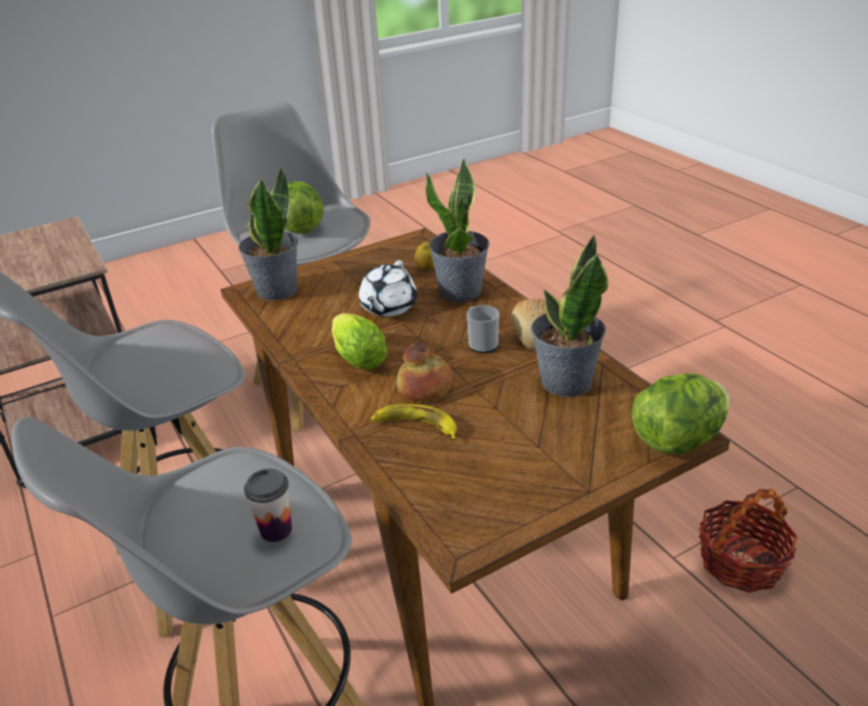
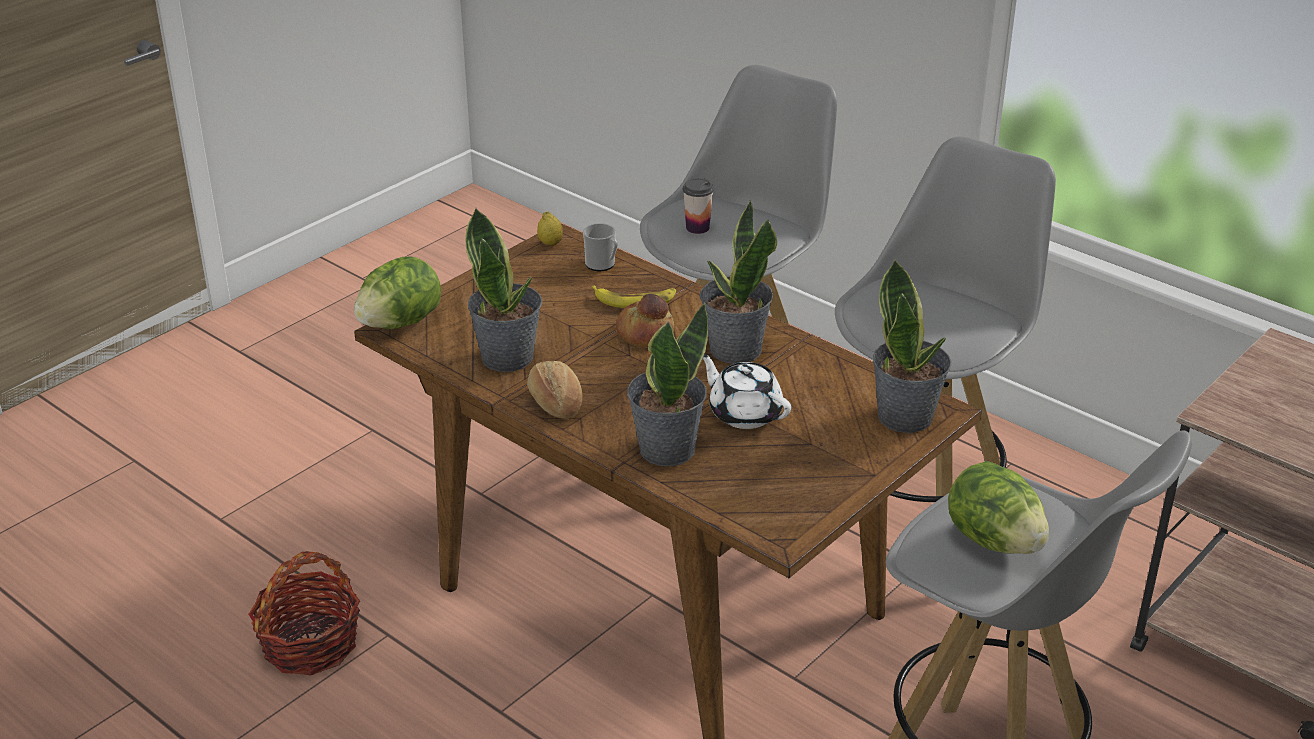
camera: 160 degrees right, 0 degrees up
(356, 357) = (734, 350): lettuce -> potted plant
(388, 307) = (744, 413): white teapot -> white teapot turned 45 degrees counterclockwise
(425, 269) = (734, 479): lemon -> lemon (550, 243)
(481, 343) = (609, 384): mug -> mug (602, 265)

